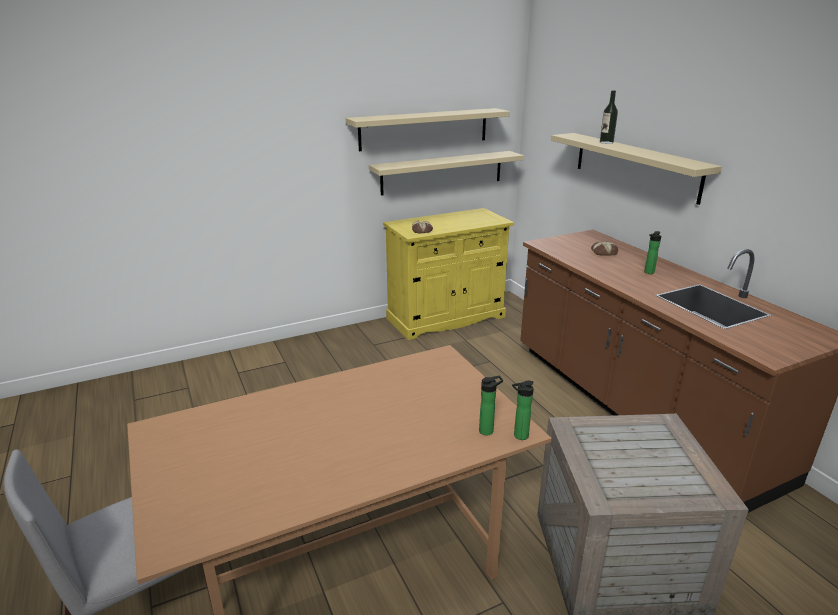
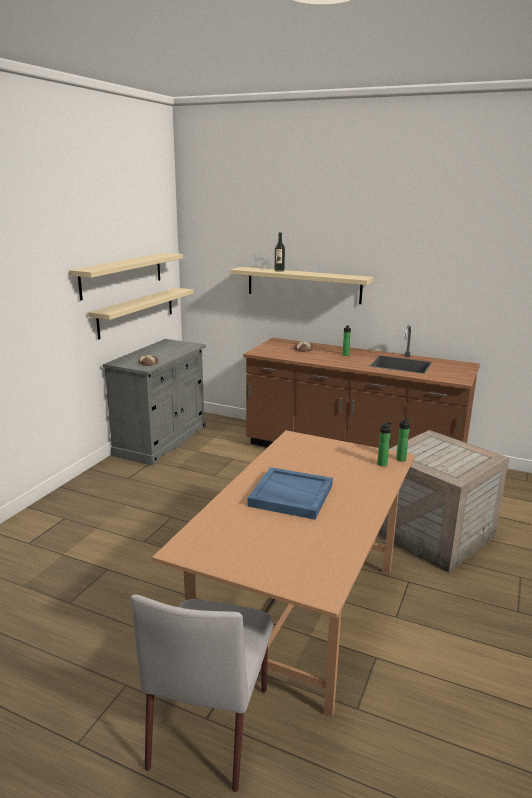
camera: 40 degrees left, 5 degrees down
(325, 422) = (290, 496): none -> blue tray
(446, 318) = (161, 440): yellow cabinet -> grey cabinet

